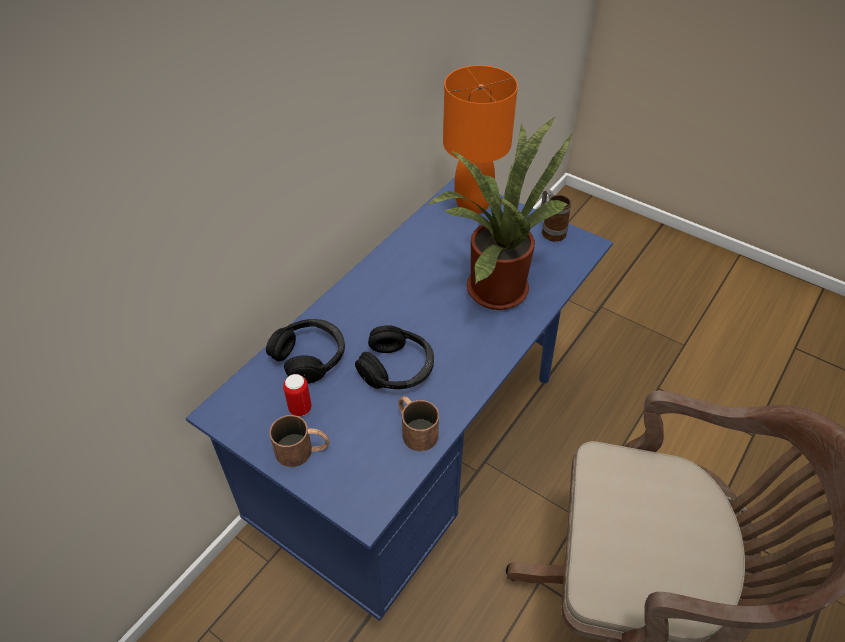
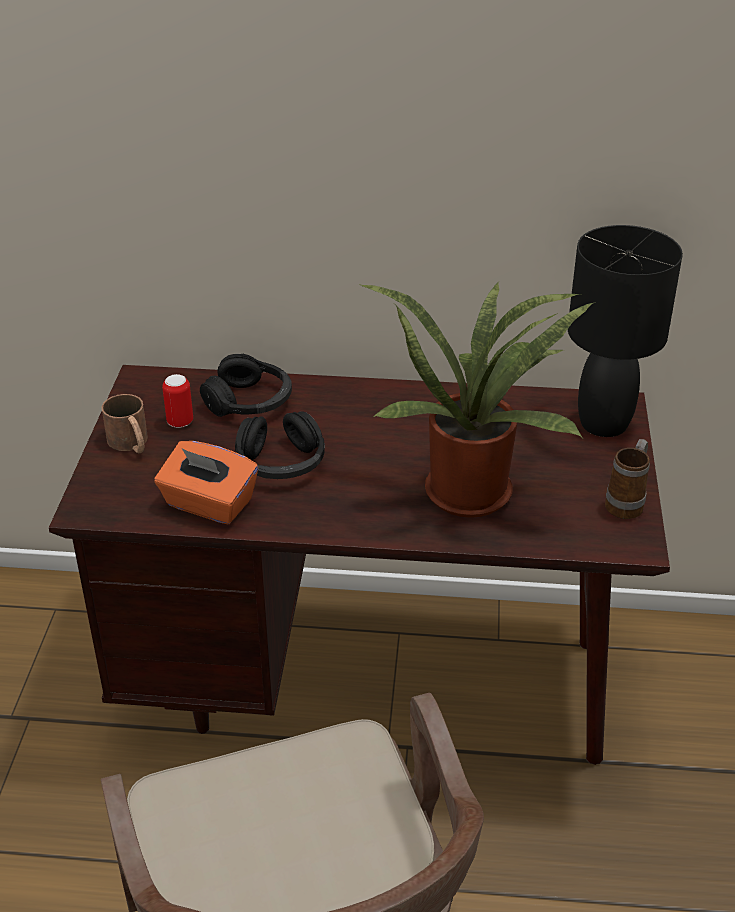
camera: 60 degrees right, 10 degrees down
(415, 429) = (208, 504): brown mug -> orange tissue box
(421, 456) = (368, 681): blue desk -> brown desk
(472, 205) = (602, 423): orange table lamp -> black table lamp

